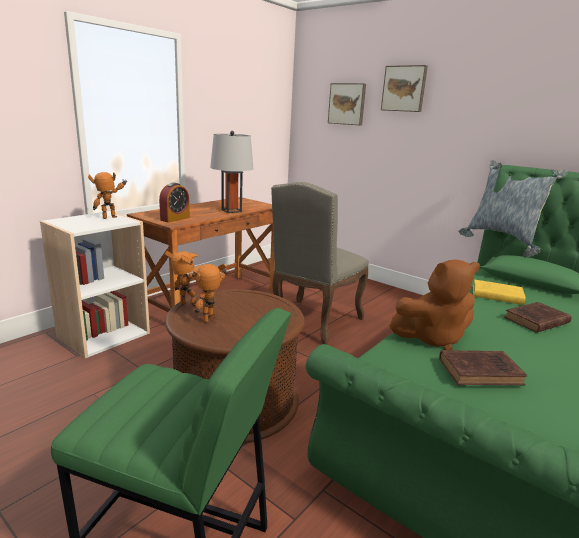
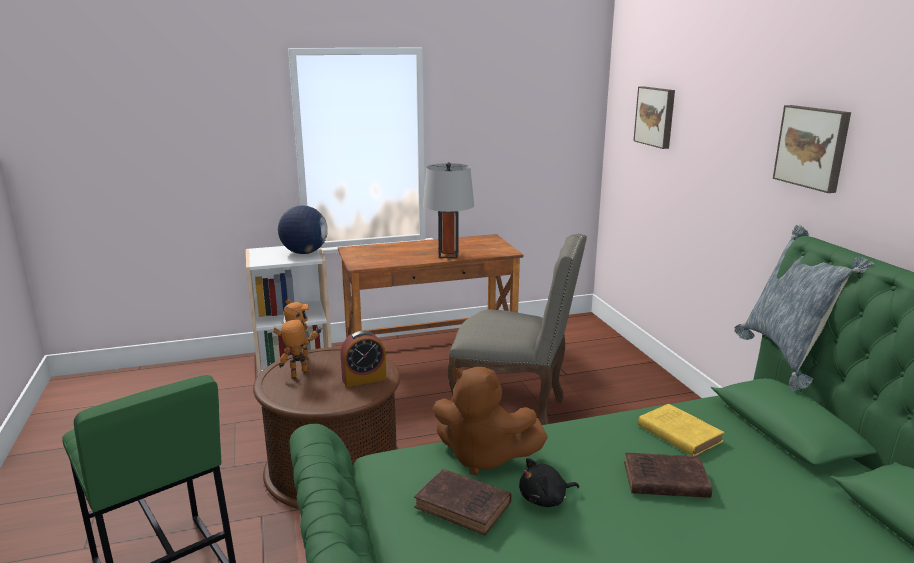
camera: 35 degrees right, 0 degrees up
(111, 218) = (304, 253): toy robot -> globe
(175, 219) = (371, 259): alarm clock -> alarm clock (364, 379)
(313, 323) = (511, 412): grey chair -> grey chair turned 135 degrees counterclockwise
(404, 89) = (712, 101): picture -> picture (813, 147)
(509, 351) = (545, 499): none -> black plush toy

